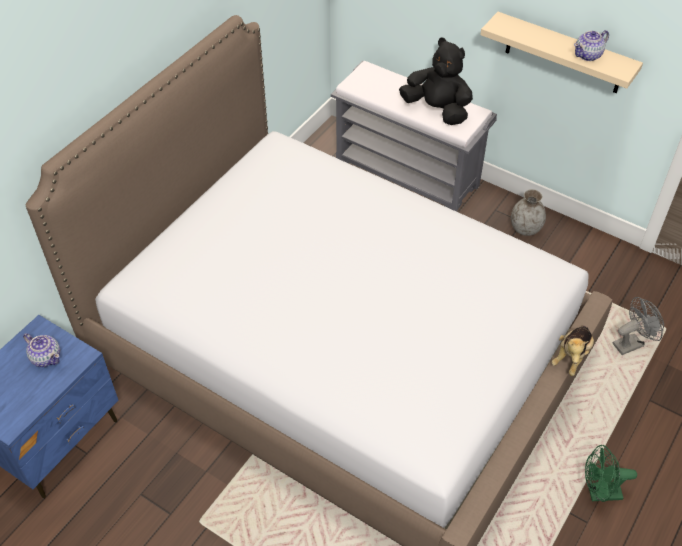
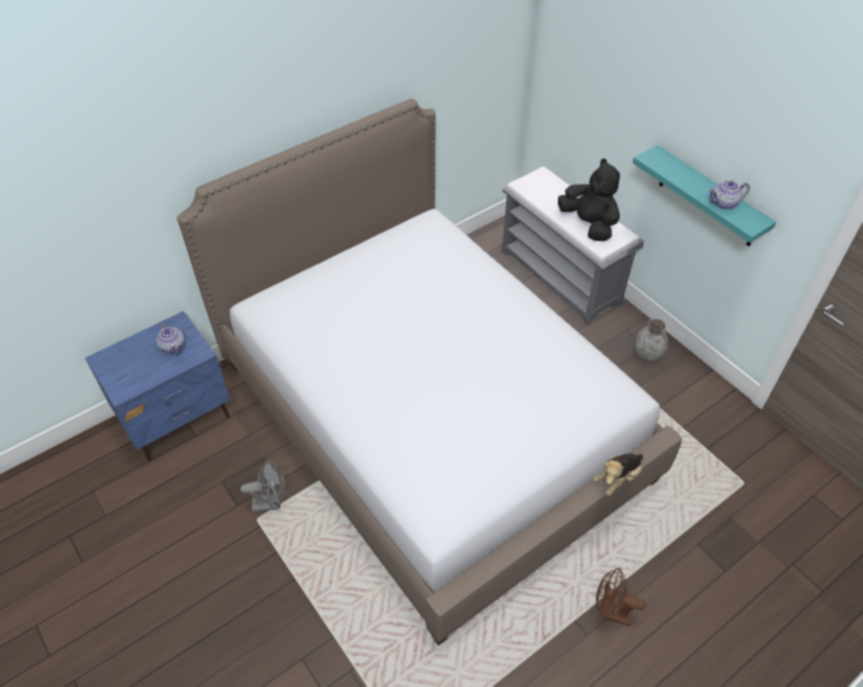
camera: 20 degrees right, 0 degrees up
(564, 54) = (708, 198): beige shelf -> turquoise shelf
(599, 493) = (610, 612): green fan -> brown fan
(631, 343) = (703, 486): grey fan -> grey fan (271, 503)

